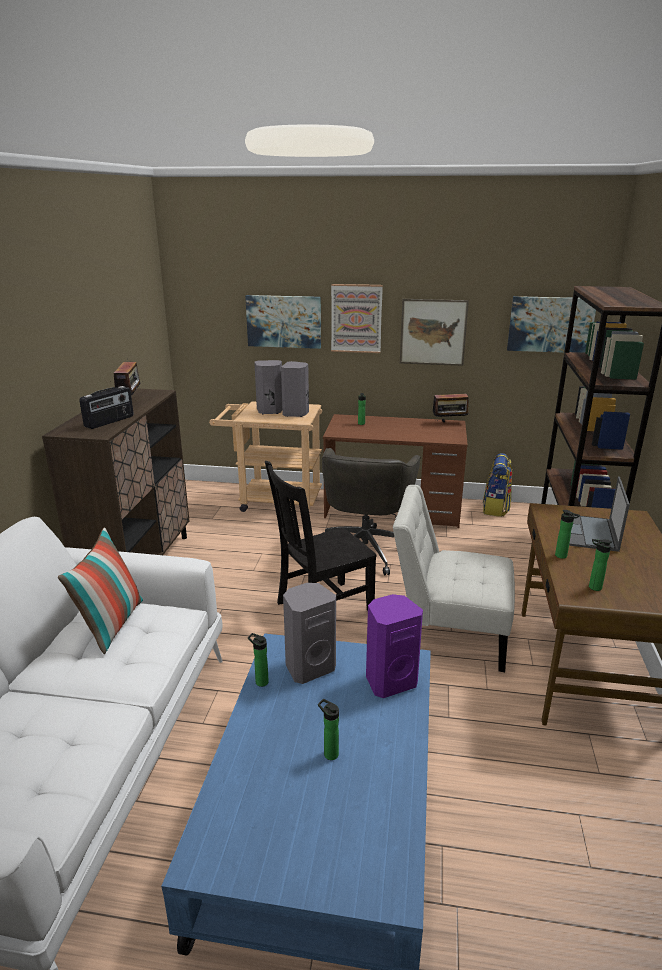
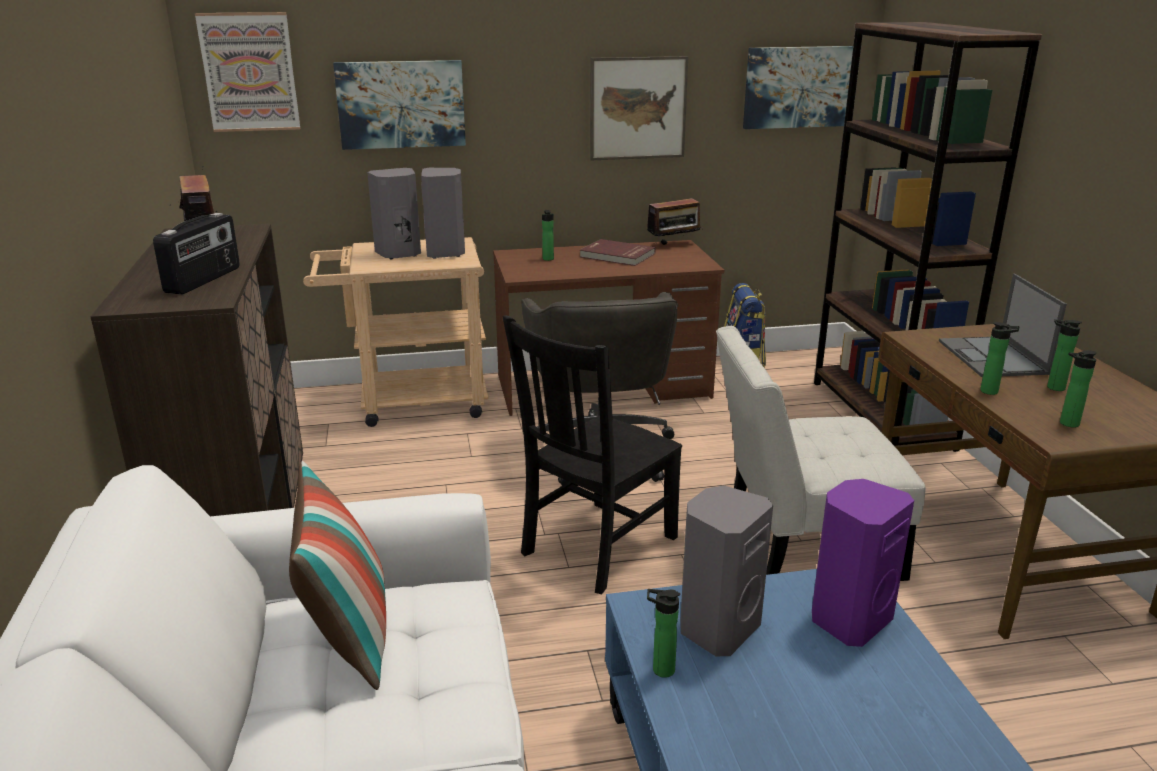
camera: 20 degrees left, 0 degrees up
(329, 753) = (852, 750): bottle -> bottle (1053, 387)
(356, 318) = (520, 93): picture -> picture (249, 72)
(406, 426) = (617, 256): none -> red book

